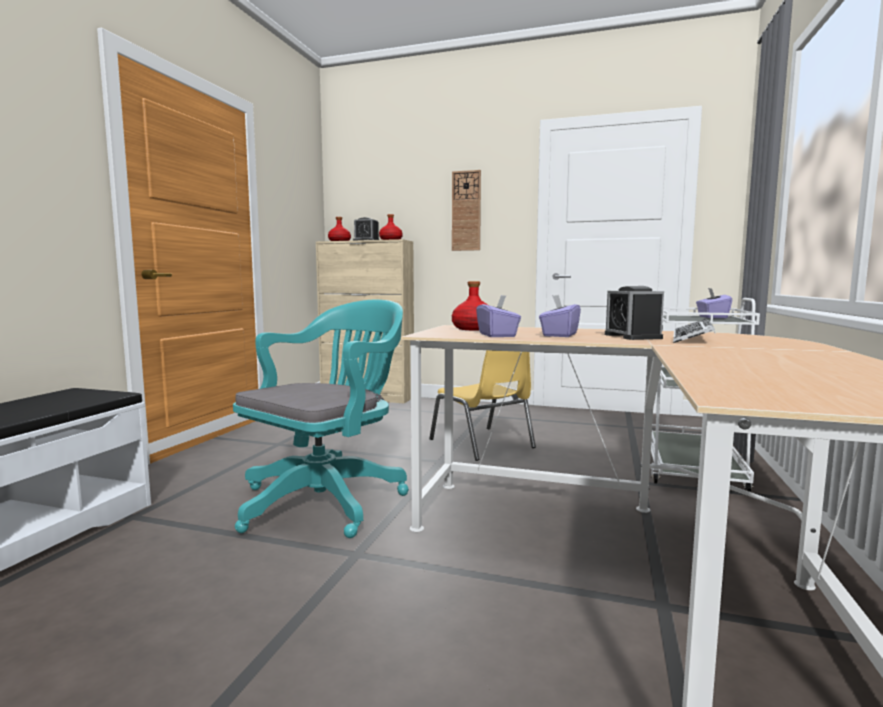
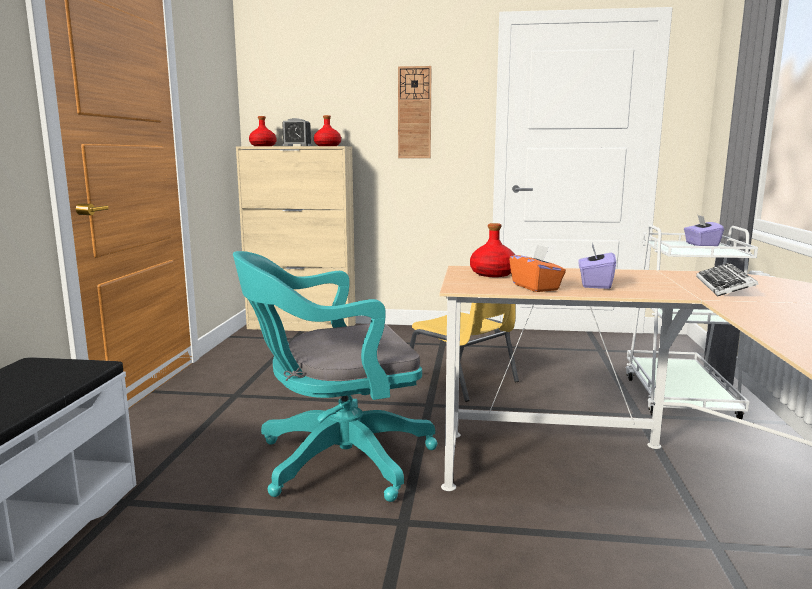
camera: 10 degrees left, 5 degrees up
(328, 499) = (335, 461): turquoise office chair -> turquoise office chair turned 135 degrees counterclockwise
(497, 335) = (536, 287): purple tissue box -> orange tissue box
(632, 336) = (666, 284): alarm clock -> none

